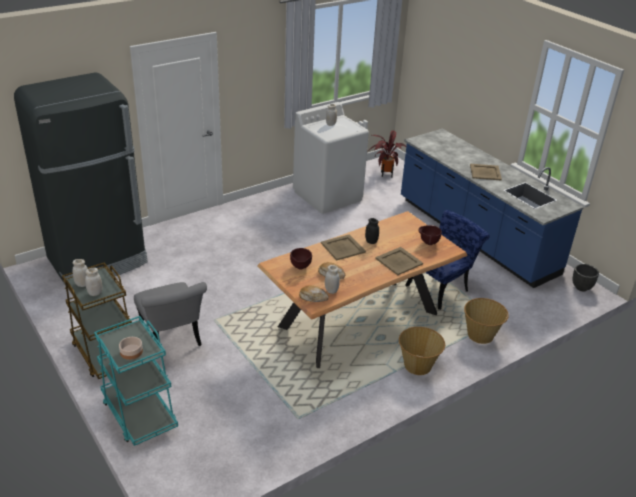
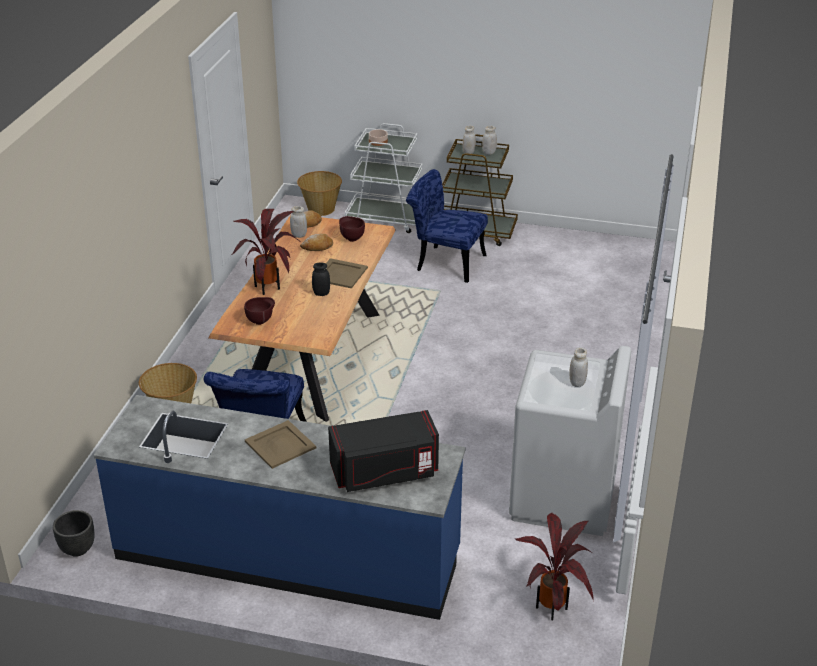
camera: 140 degrees right, 0 degrees up
(98, 261) = (627, 278): black fridge -> none
(139, 414) = (387, 219): turquoise cart -> white cart
(172, 340) = (445, 262): grey chair -> blue chair
(398, 261) = (270, 287): beige tray -> potted plant
(418, 366) = (212, 350): basket -> basket (320, 209)
(449, 146) = (384, 472): none -> black microwave

